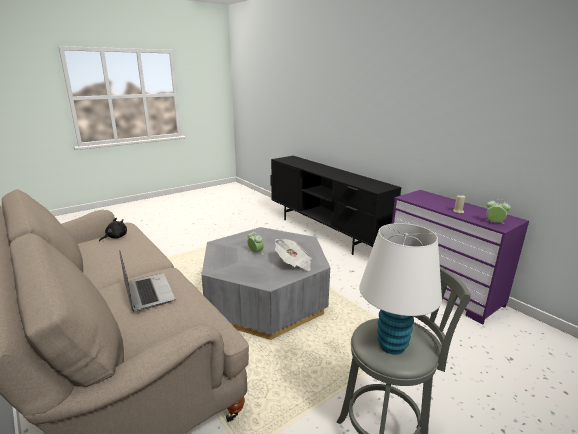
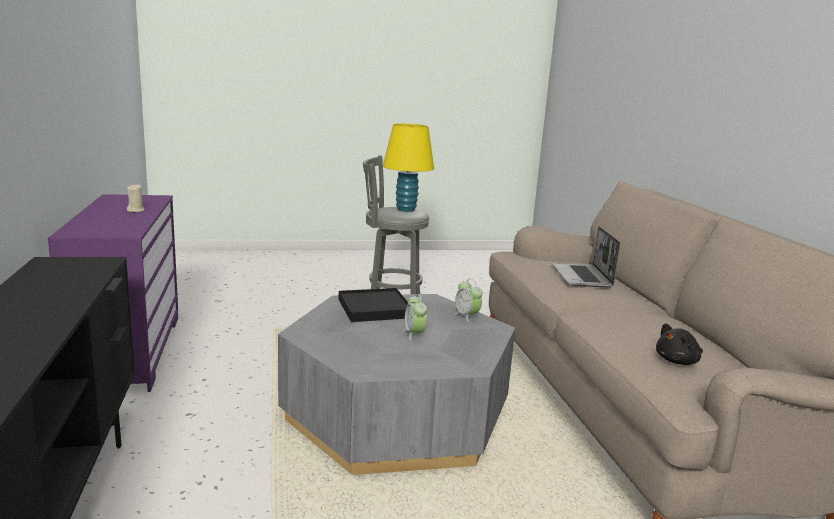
camera: 155 degrees left, 5 degrees down
(294, 264) = (374, 308): newspaper -> black tray
(391, 345) = (406, 210): white table lamp -> yellow table lamp
(494, 223) = (147, 199): alarm clock -> alarm clock (467, 316)

